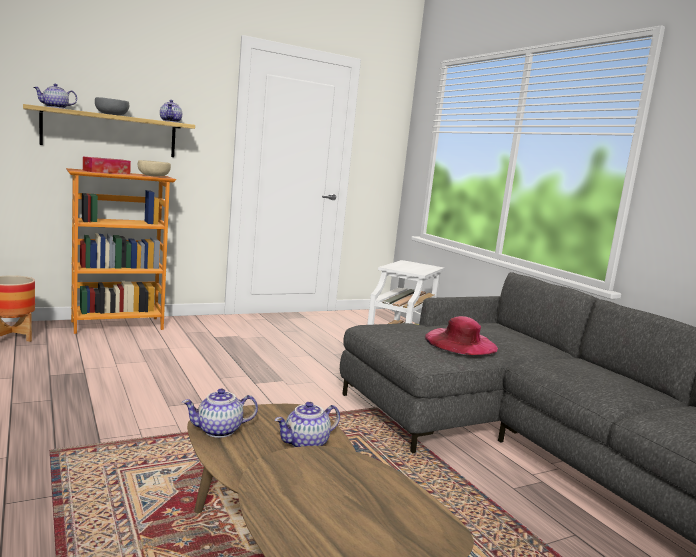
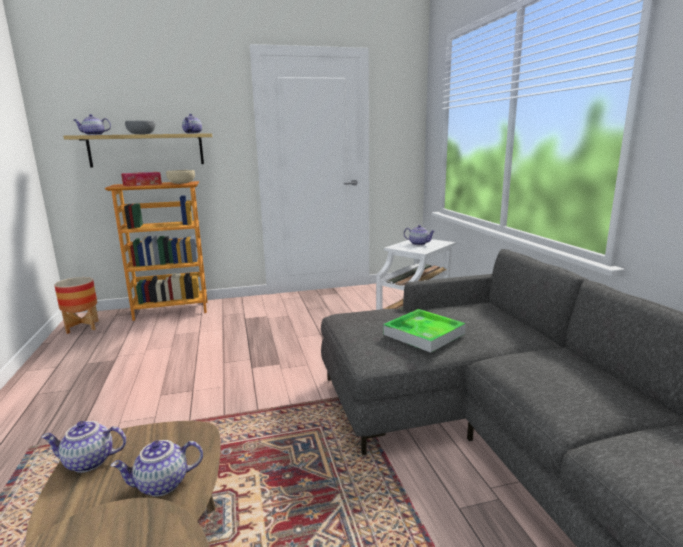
camera: 15 degrees right, 5 degrees up
(410, 266) = (419, 244): none -> teapot
(460, 342) = (424, 334): pink hat -> tray

